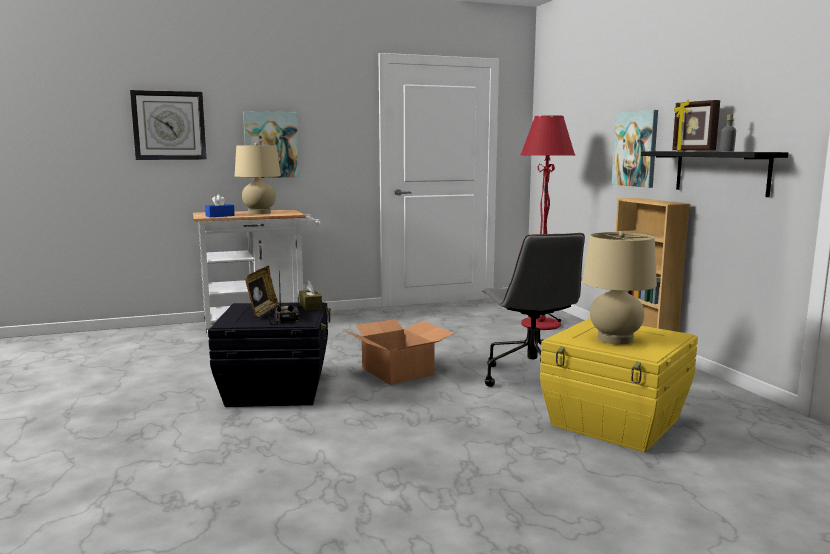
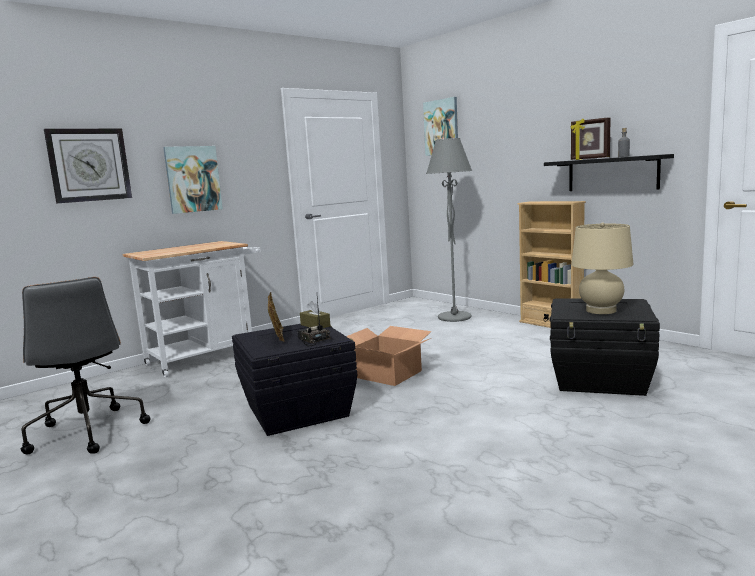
camera: 20 degrees left, 0 degrees up
(220, 216) = (164, 253): blue tissue box -> none
(259, 213) = (196, 247): beige table lamp -> none
(530, 377) = (498, 358): grey office chair -> grey office chair (87, 432)
(541, 325) = (454, 317): red floor lamp -> grey floor lamp
(616, 423) = (601, 379): yellow storage box -> black storage box
(635, 149) = (524, 162): picture -> picture (441, 127)

